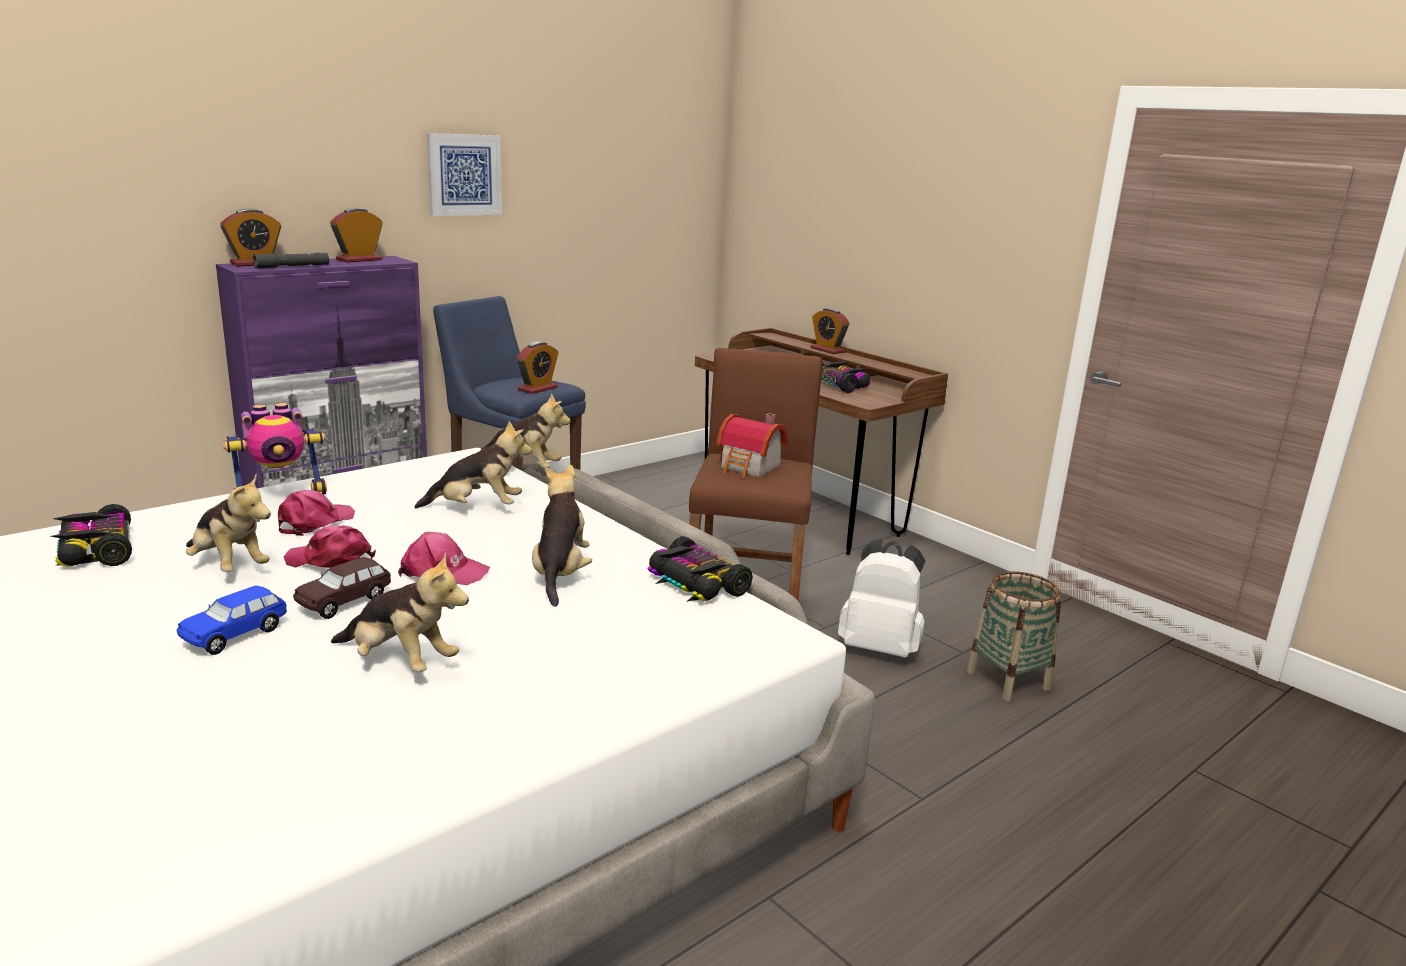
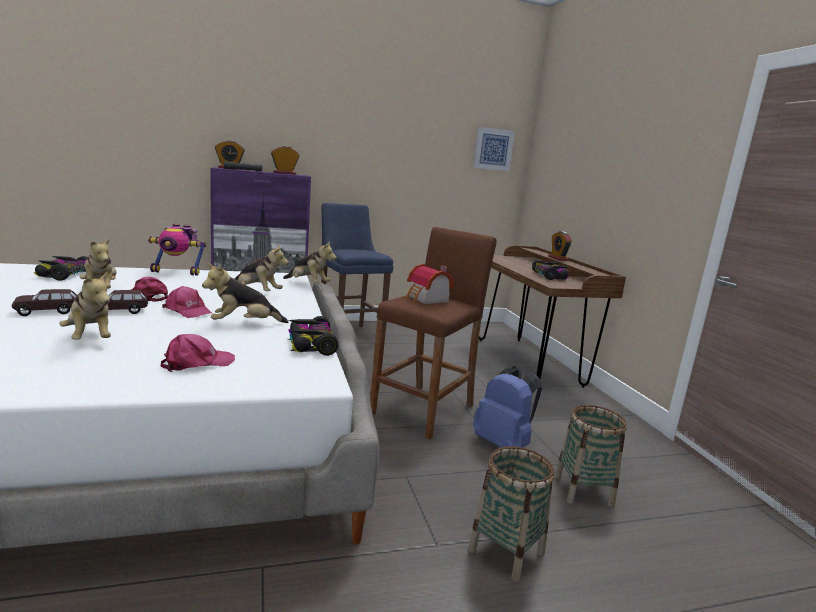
camera: 25 degrees right, 5 degrees down
(235, 634) = (47, 311): blue toy car -> brown toy car
(314, 522) = (170, 283): pink cap -> pink cap (197, 363)
(464, 175) = (354, 137): picture -> picture (493, 149)
(538, 389) = (363, 253): alarm clock -> none
(560, 574) = (244, 324): plush toy -> plush toy turned 135 degrees counterclockwise
(879, 648) = (503, 444): white backpack -> blue backpack
(994, 779) = (506, 551): none -> basket

